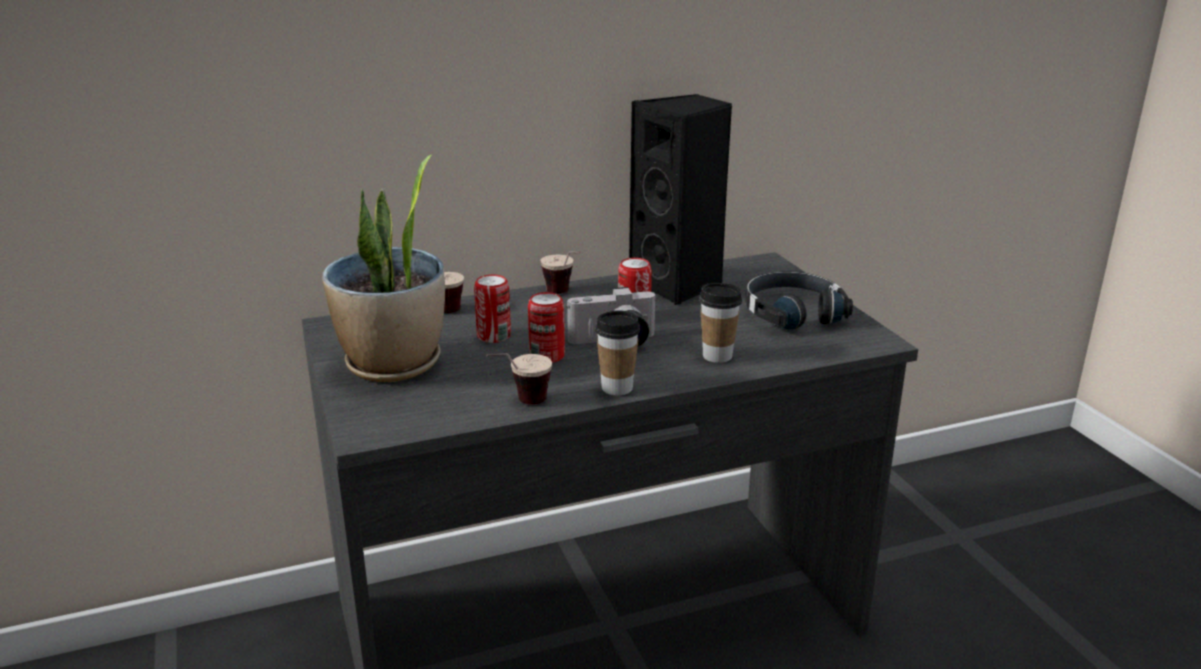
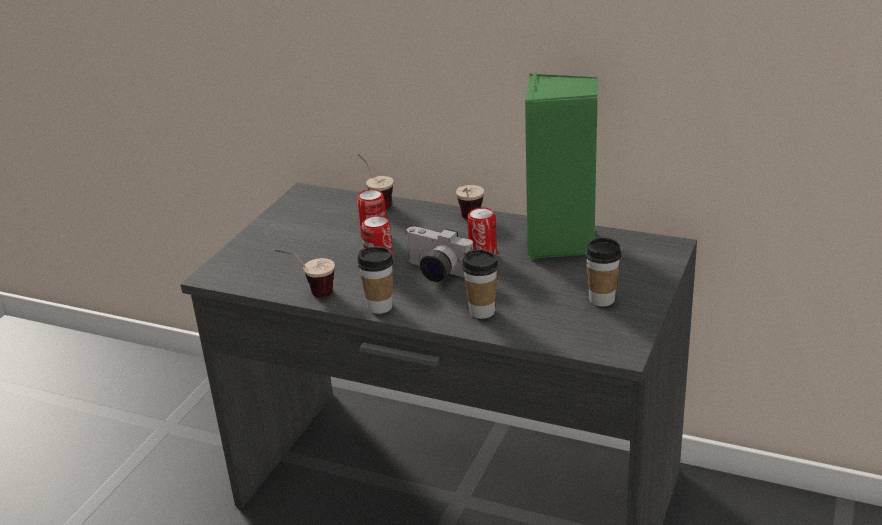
camera: 45 degrees right, 5 degrees up
(394, 364) = (291, 235): potted plant -> none
(679, 285) = (561, 243): black speaker -> green speaker
(792, 312) = (602, 299): black headphones -> cup

